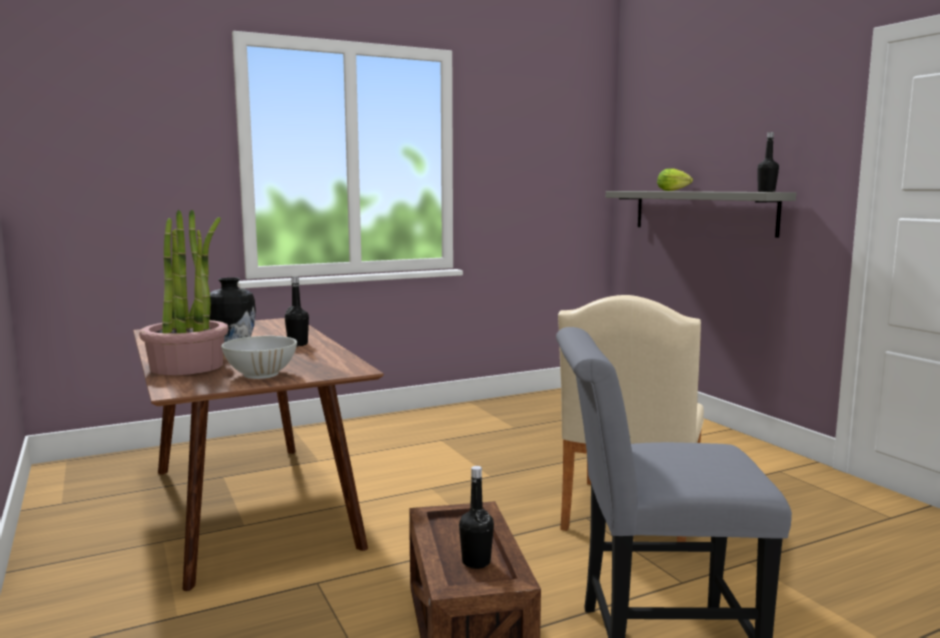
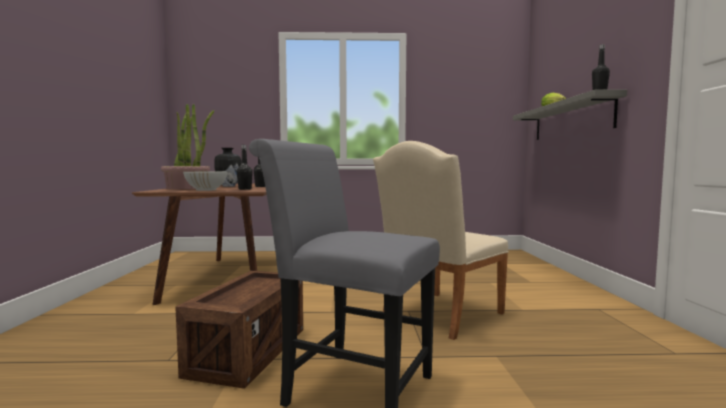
camera: 25 degrees right, 5 degrees down
(476, 562) = (238, 297): black bottle -> black bottle (245, 189)

